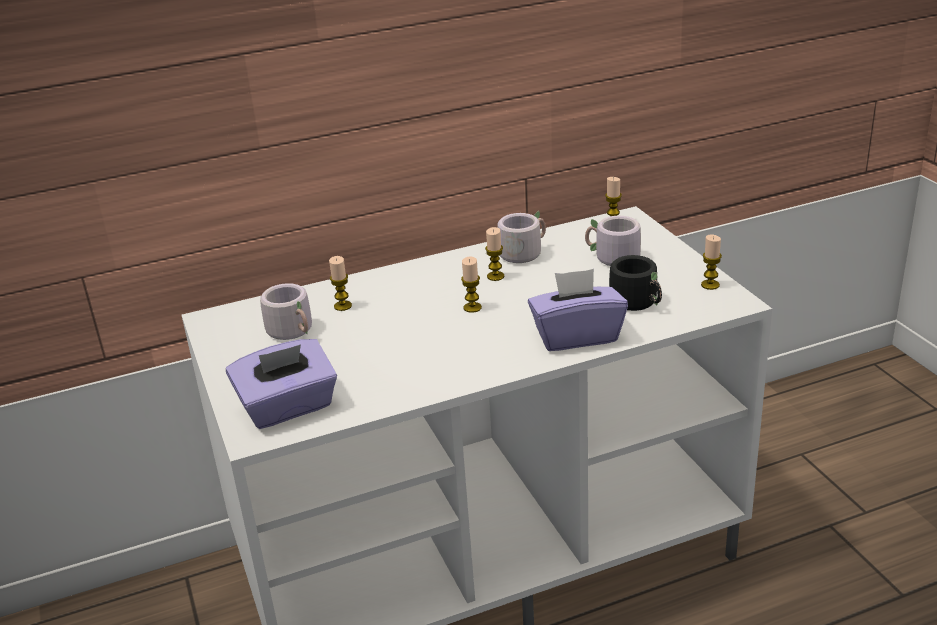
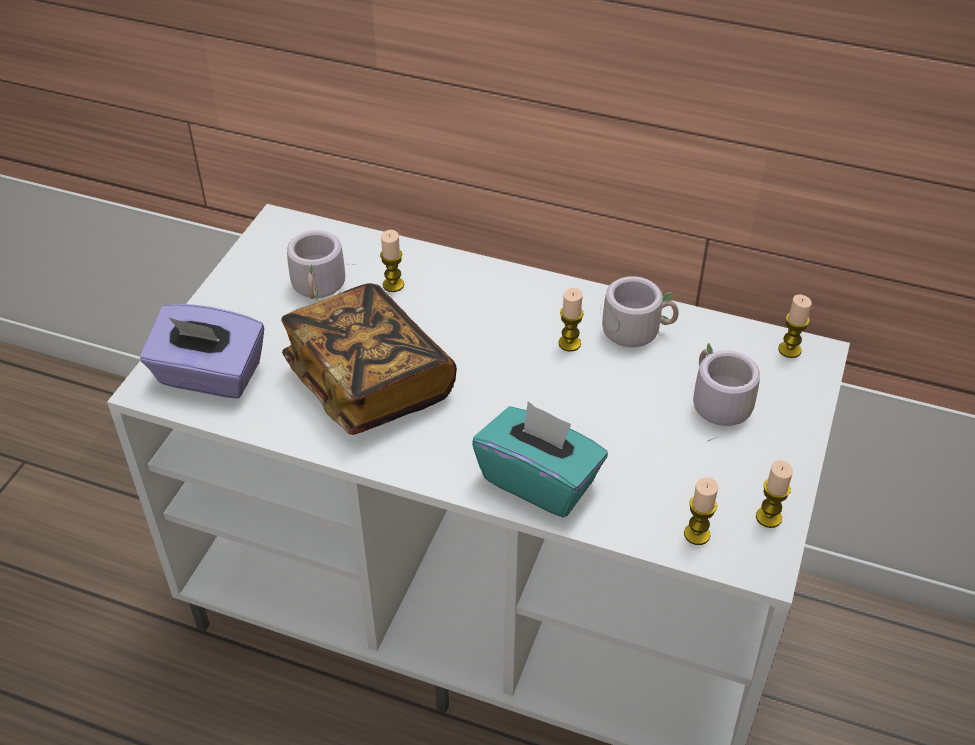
camera: 40 degrees right, 15 degrees up
(404, 353) = (369, 383): none -> book
(472, 308) = (496, 369): candle -> candle (697, 534)
(576, 336) = (539, 480): purple tissue box -> turquoise tissue box
(639, 302) = (659, 483): black mug -> none

